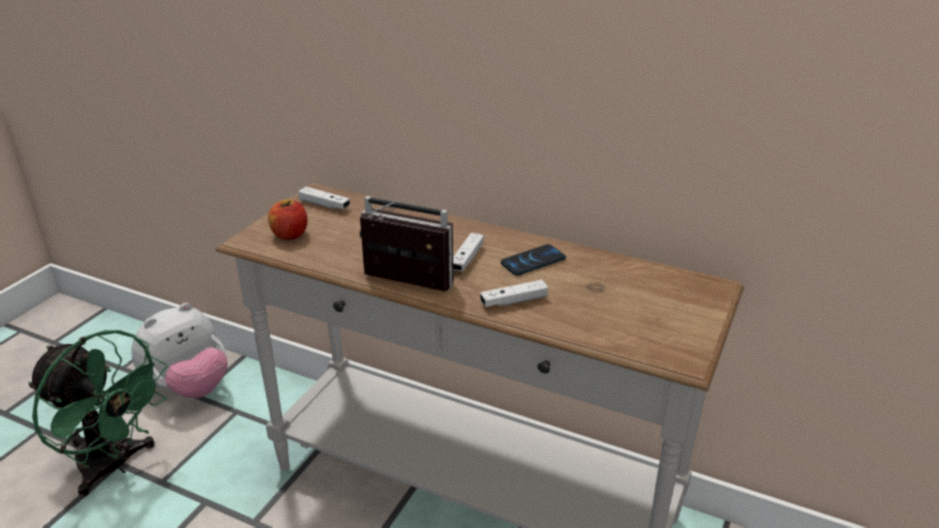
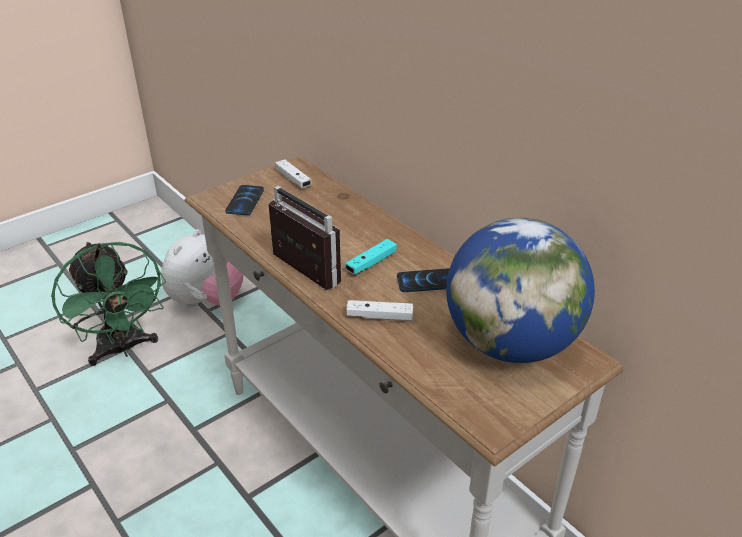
camera: 25 degrees right, 5 degrees up
(189, 387) = (206, 301): plush toy -> plush toy turned 45 degrees counterclockwise
(290, 235) = (245, 201): apple -> phone
(467, 259) = (371, 263): white game controller -> turquoise game controller
(644, 291) = (510, 343): none -> globe

